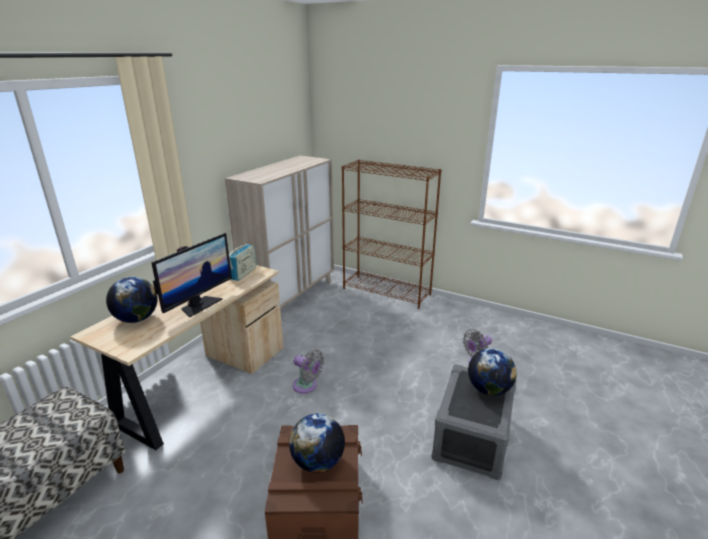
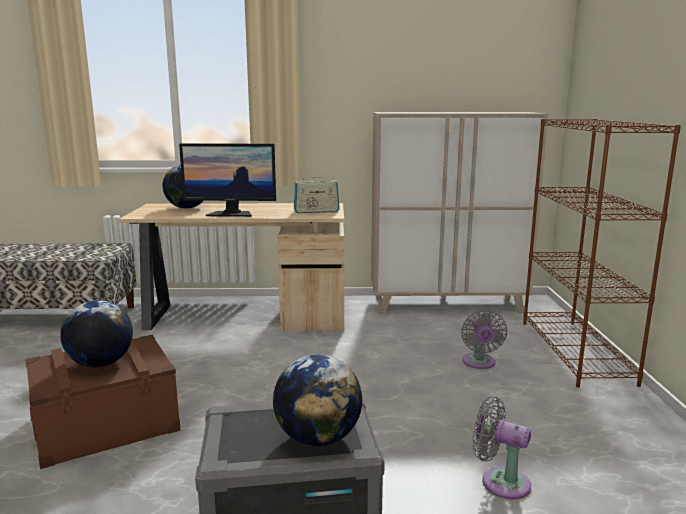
camera: 60 degrees right, 10 degrees down
(307, 386) = (288, 363): grey fan -> grey fan (479, 363)

